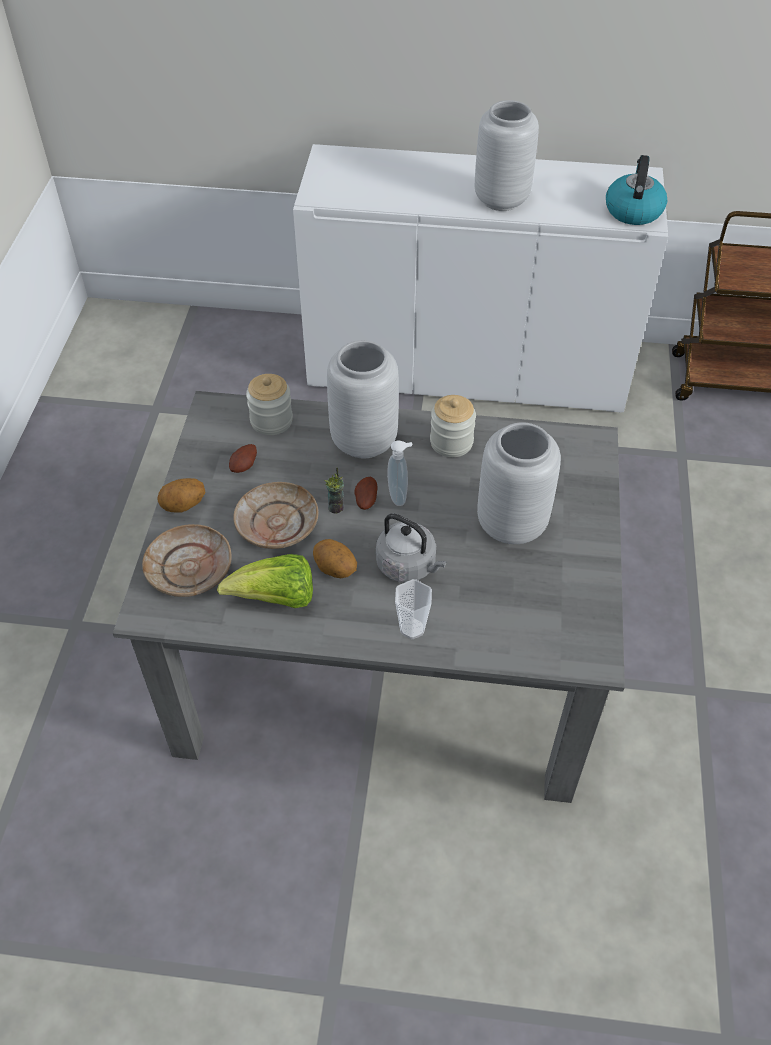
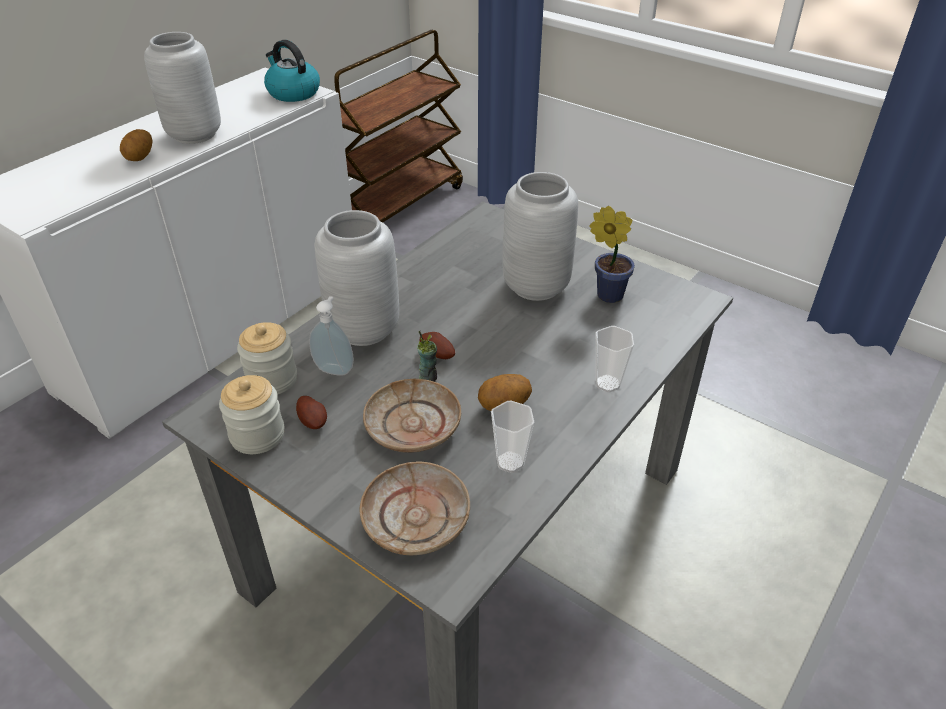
camera: 60 degrees left, 10 degrees down
(184, 506) = (322, 491): potato -> potato (140, 157)
(276, 599) = (510, 462): lettuce -> cup
(399, 495) = (450, 333): soap dispenser -> soap dispenser (335, 369)
(409, 566) = (536, 358): grey kettle -> none
(451, 442) = (417, 281): jar -> jar (257, 435)
(542, 581) = (606, 294): none -> potted plant

